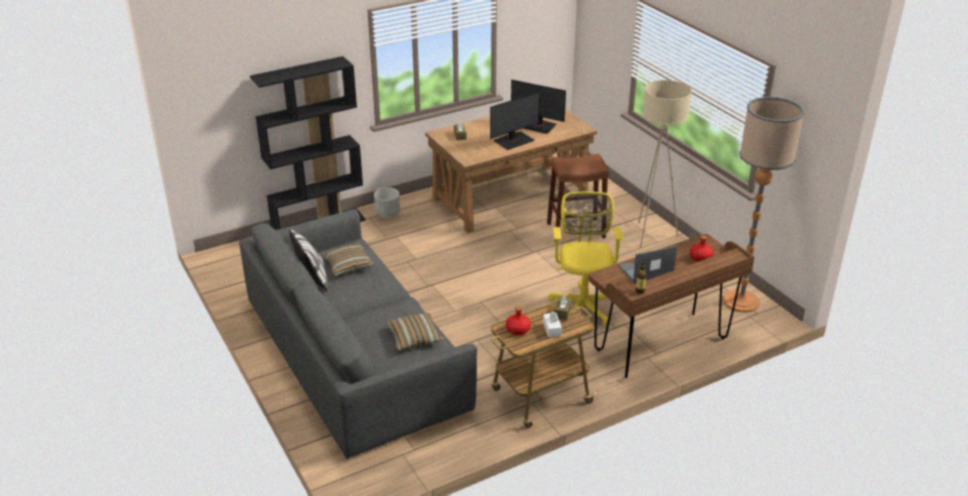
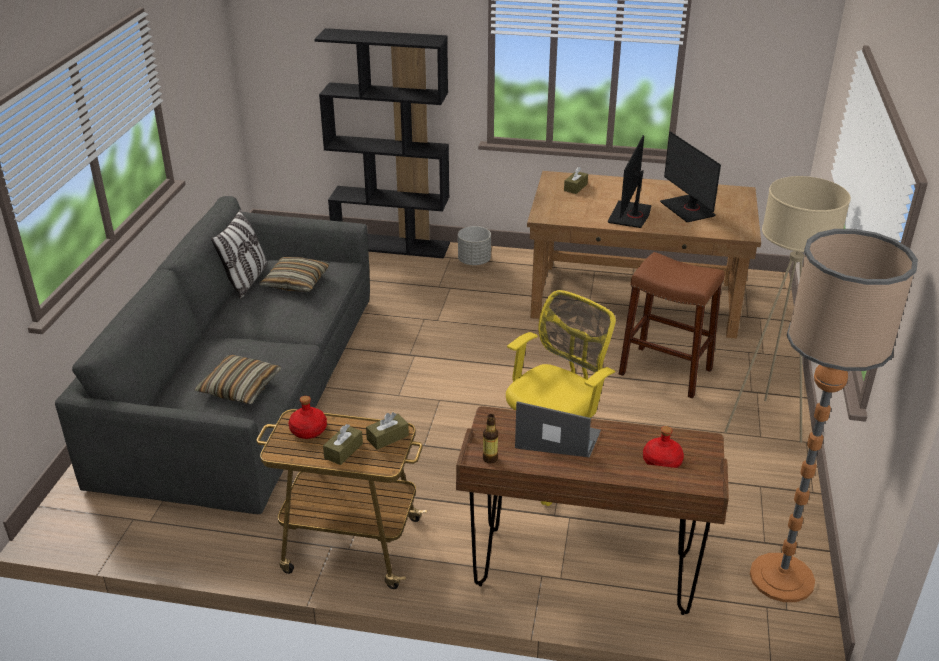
camera: 40 degrees right, 0 degrees up
(513, 141) = (630, 215): monitor -> monitor turned 105 degrees clockwise
(552, 329) = (343, 451): white tissue box -> brown tissue box

